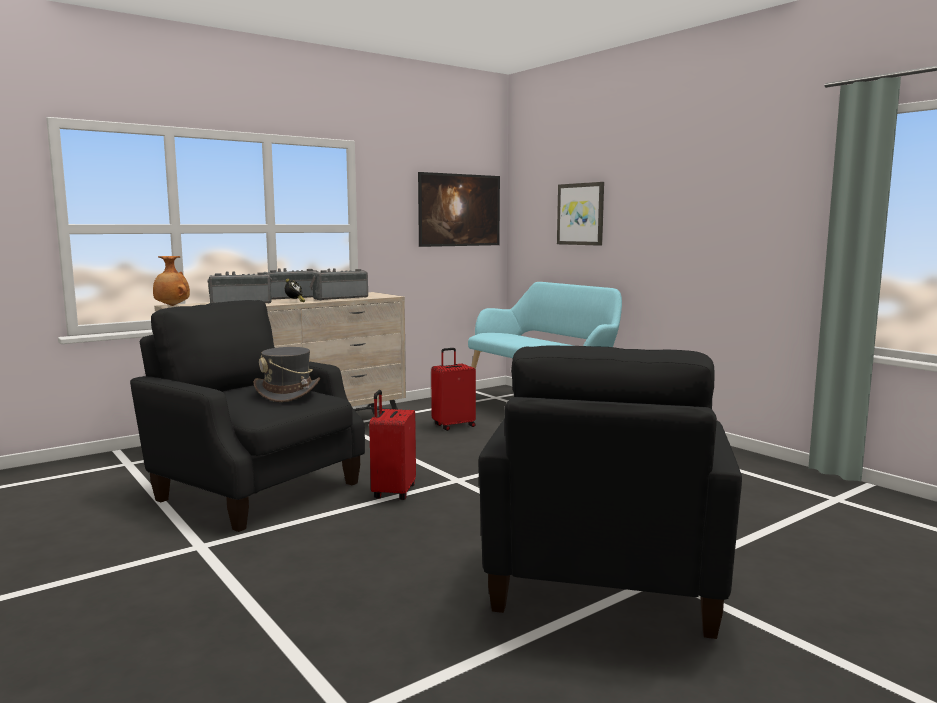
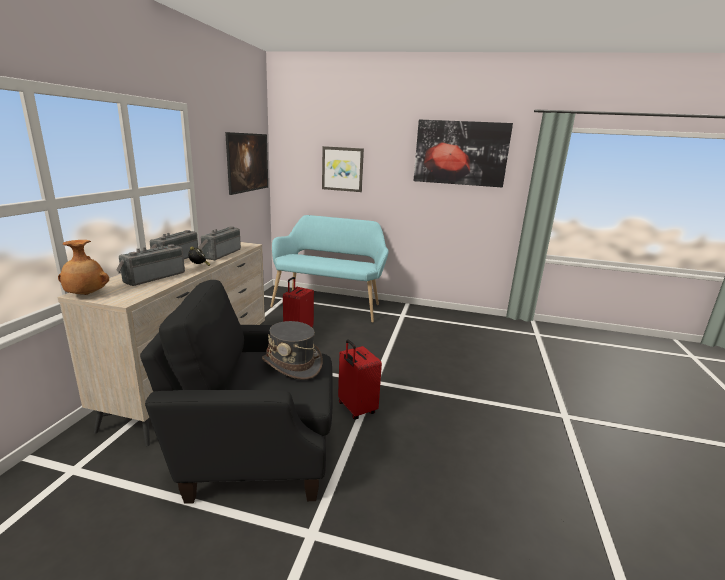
camera: 40 degrees left, 10 degrees up
(604, 584) = (556, 433): black armchair -> none
(729, 173) = (460, 153): none -> picture

